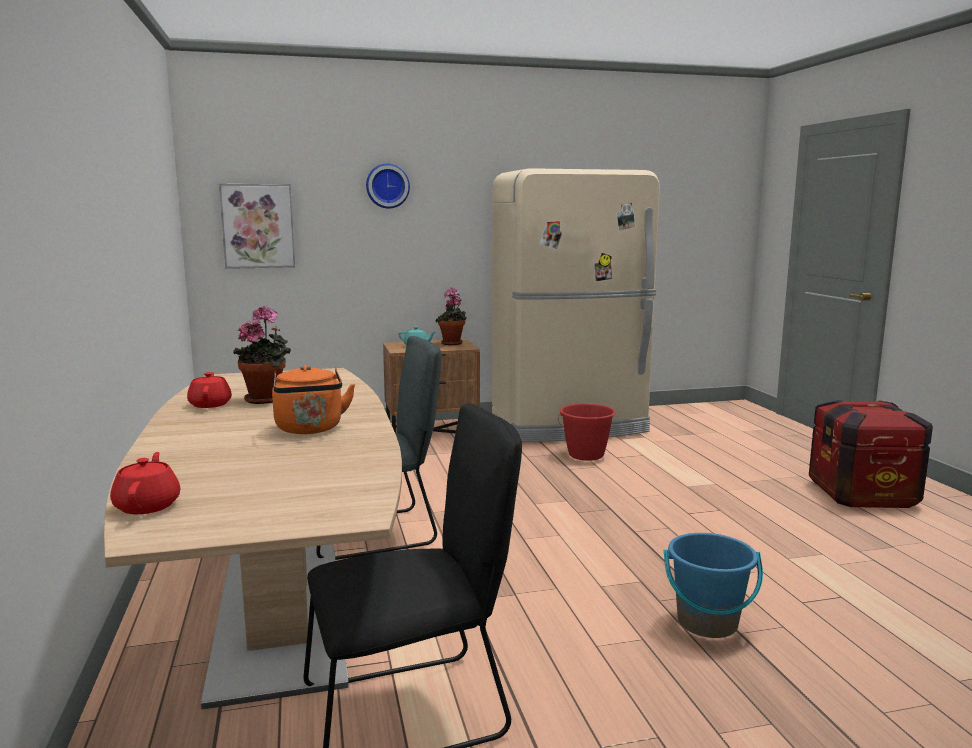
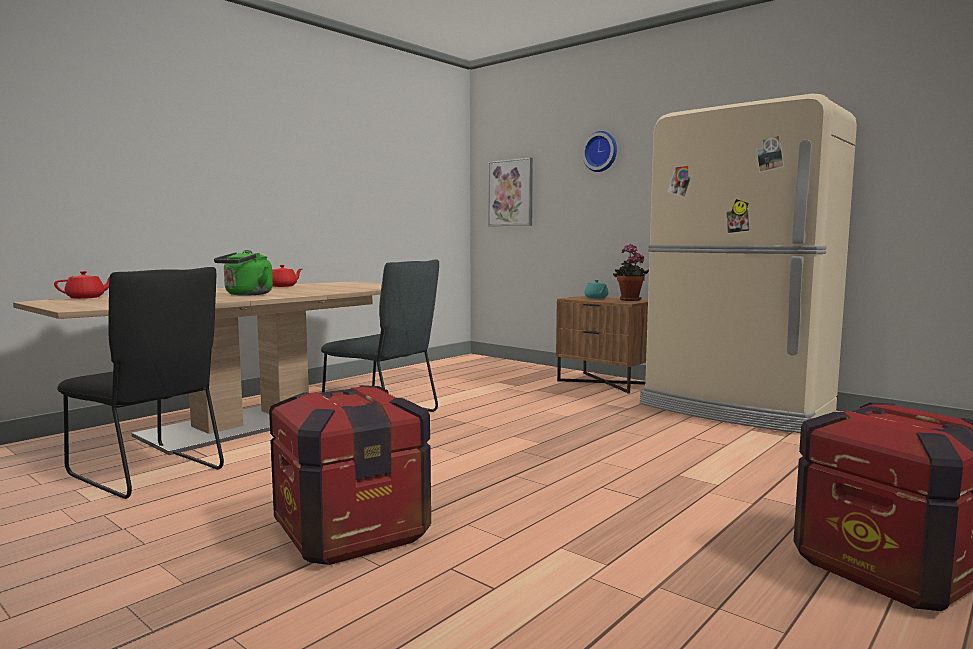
camera: 55 degrees right, 5 degrees down
(266, 399) = (308, 287): potted plant -> none
(310, 429) = (246, 294): orange kettle -> green kettle
(586, 455) = (669, 428): red bucket -> none
(707, 623) = (352, 532): blue bucket -> crate

